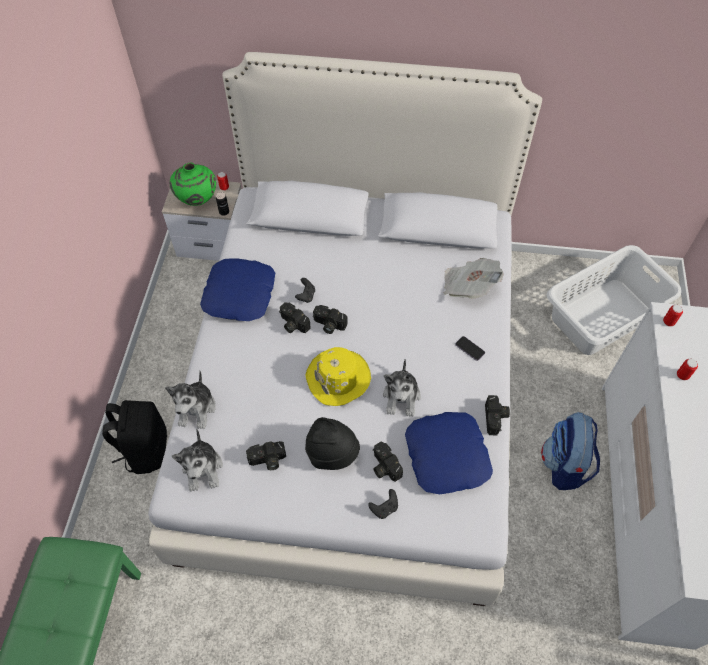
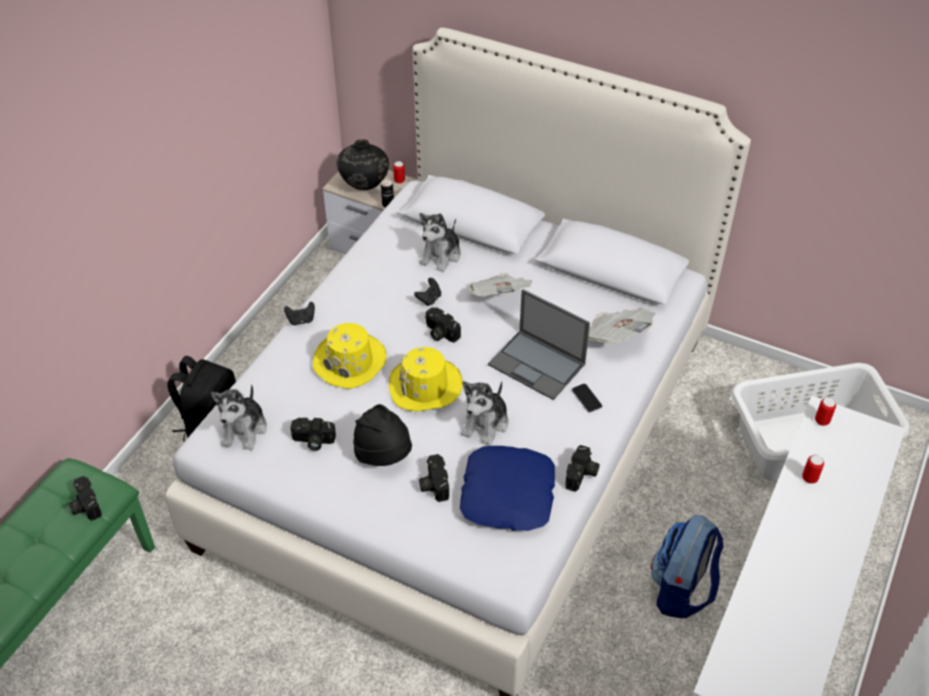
camera: 20 degrees right, 10 degrees down
(197, 201) = (364, 187): green vase -> black vase
(197, 409) = (264, 374): plush toy -> plush toy (441, 255)
(240, 295) = (360, 280): blue pillow -> none
(266, 374) = (350, 361): none -> yellow hat
(292, 324) = (401, 322): camera -> camera (84, 505)
(362, 277) = (499, 297): none -> newspaper
(384, 508) = (414, 523): black game controller -> black game controller (301, 320)
(419, 330) = (538, 365): none -> laptop

